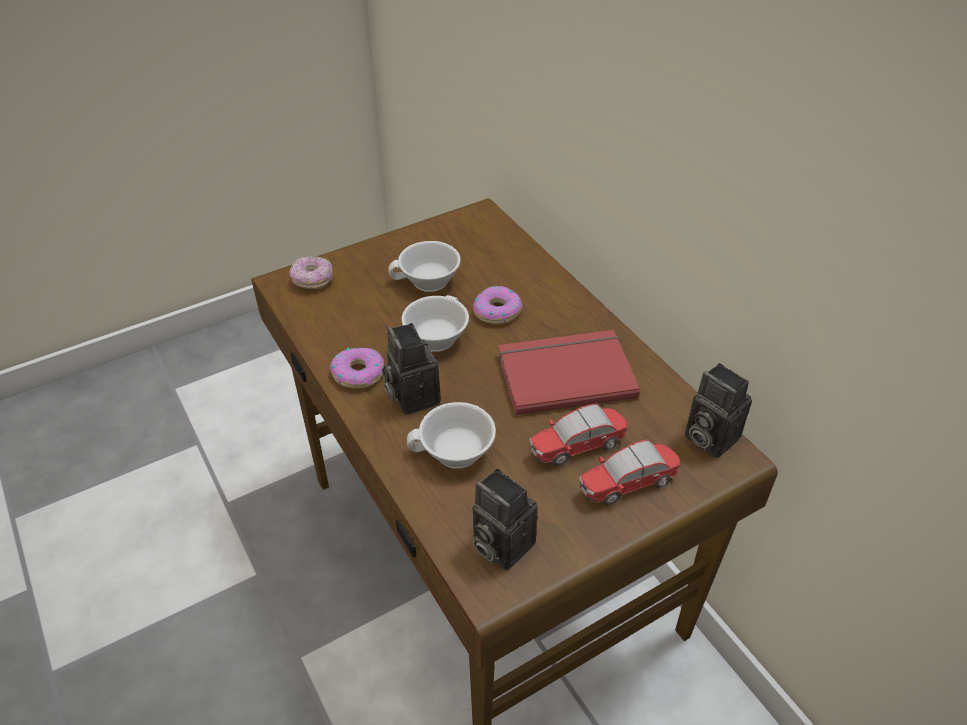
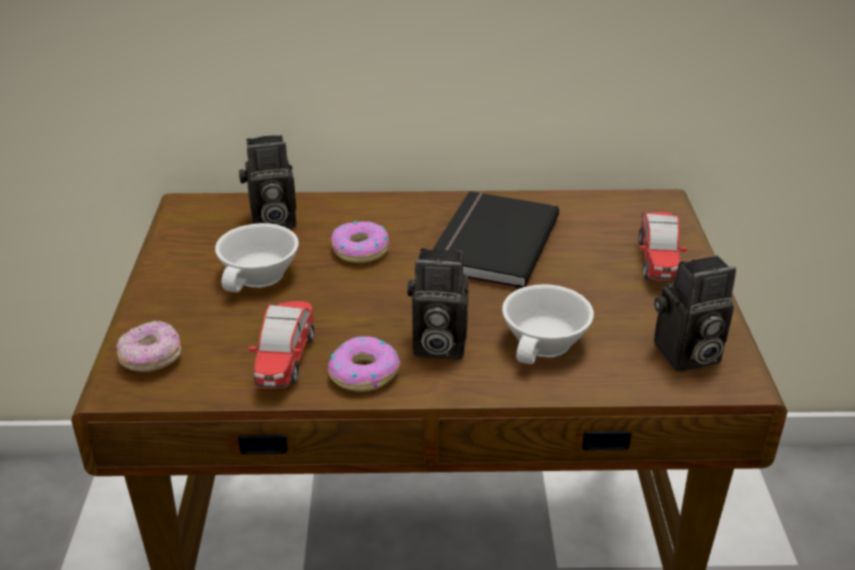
camera: 60 degrees left, 10 degrees down
(435, 336) = (357, 300): white cup -> none
(564, 373) = (490, 243): red book -> black book
(578, 447) = (594, 270): toy car -> toy car (286, 360)
(707, 437) = (630, 205): camera -> camera (271, 222)

